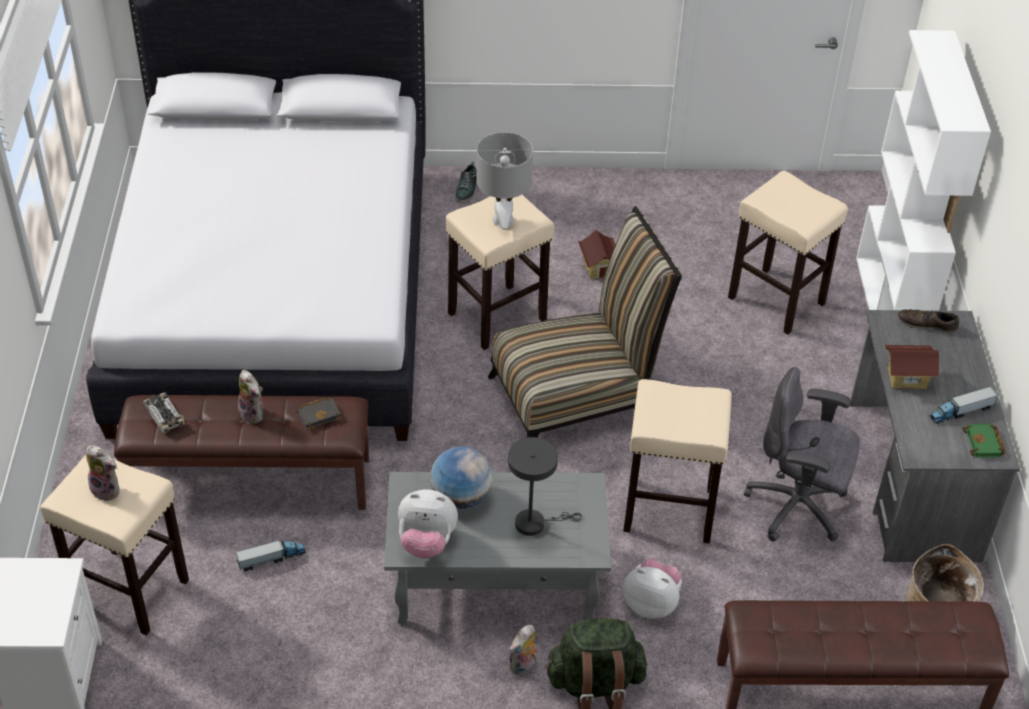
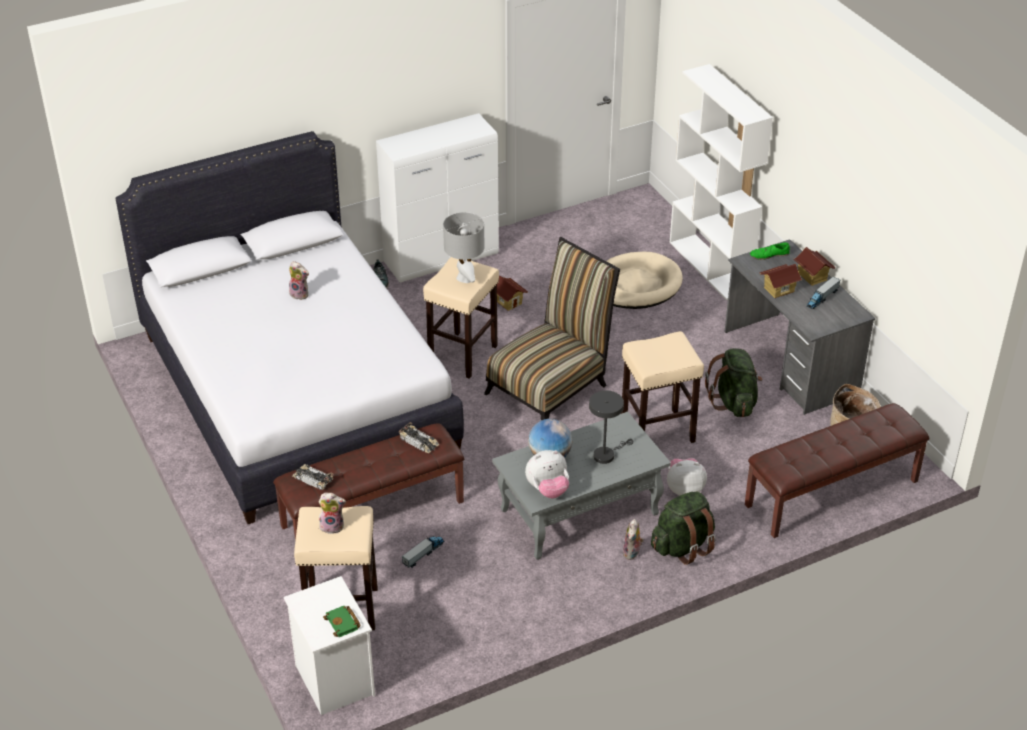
camera: 25 degrees left, 5 degrees down
(254, 414) = (374, 457): plush toy -> plush toy (300, 294)
(319, 414) = (419, 442): black book -> toy car
(557, 186) = (442, 259): none -> white cabinet
(775, 300) = (636, 285): beige stool -> beige dog bed
(798, 507) = (734, 402): grey office chair -> green backpack
(926, 324) = (769, 255): brown shoe -> green shoe
(967, 376) = (812, 277): none -> toy house
(984, 444) = (847, 311): green book -> green book (343, 623)

